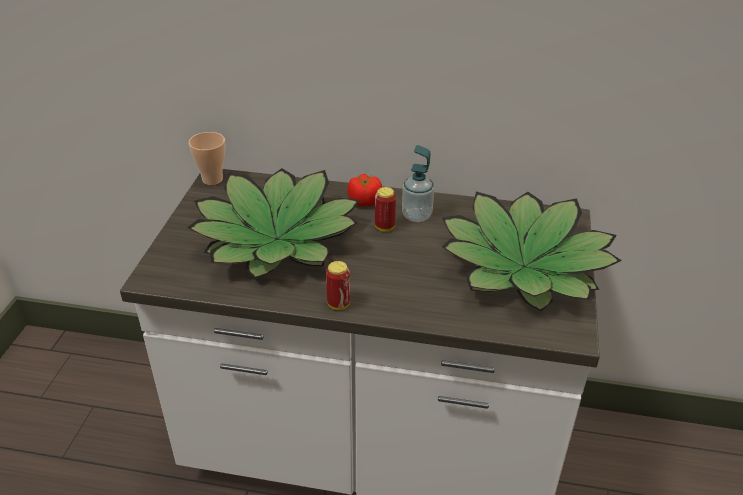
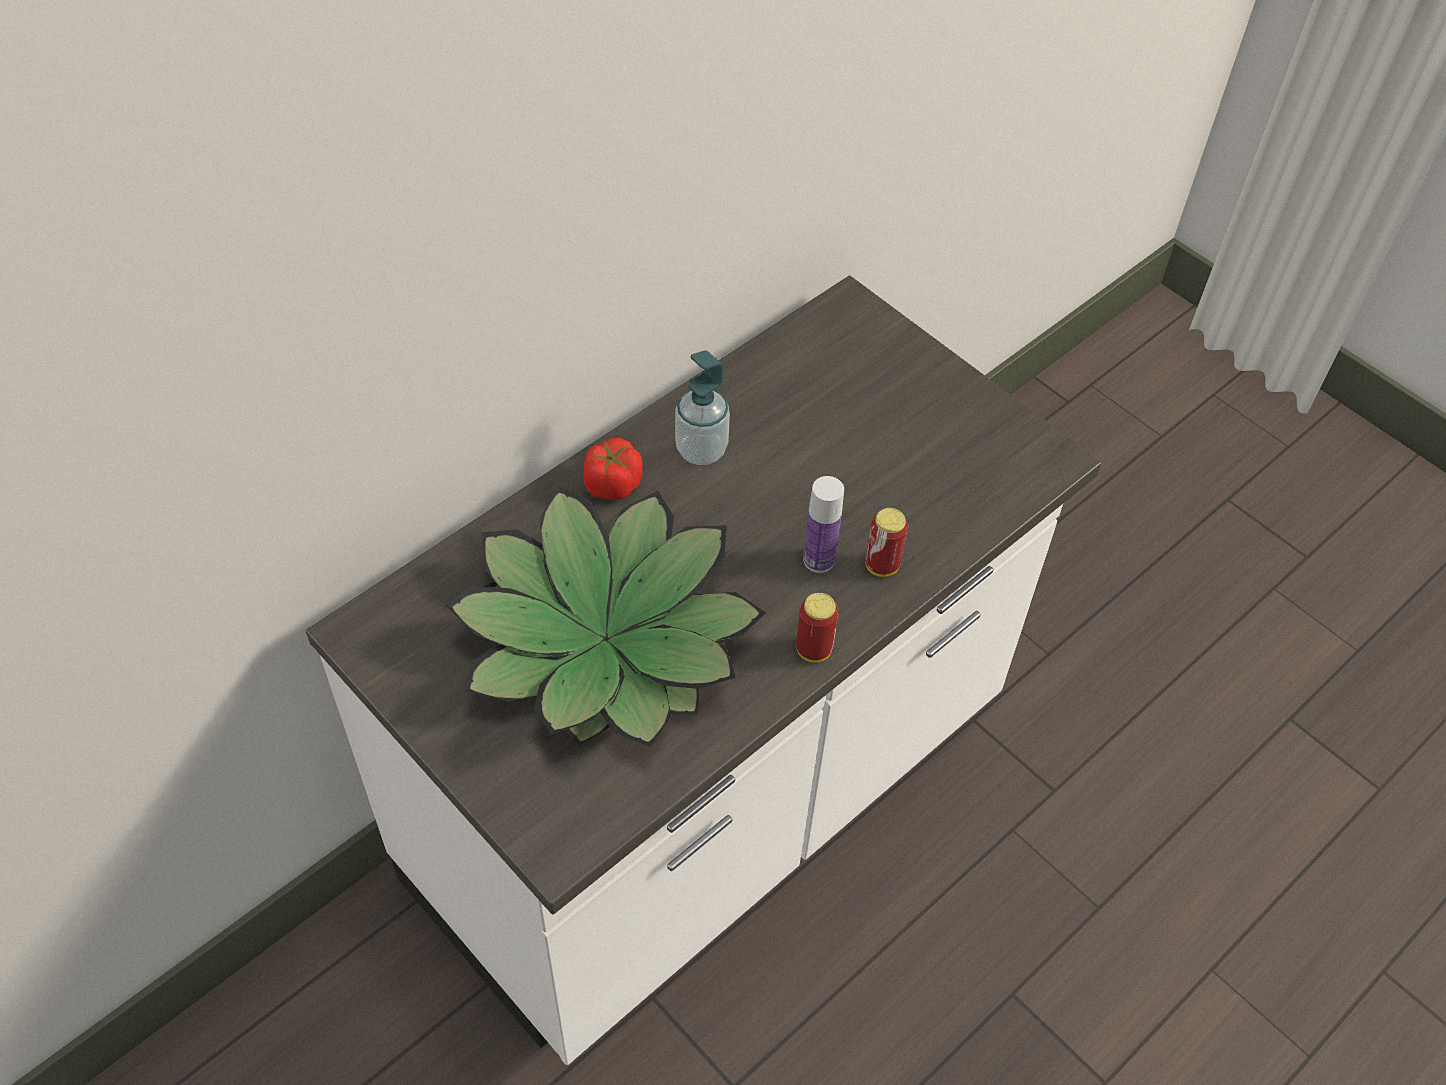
camera: 55 degrees left, 15 degrees up
(212, 179) = (360, 638): cup -> none
(384, 227) = (694, 500): can -> can (882, 565)
(396, 280) = (819, 560): none -> bottle
(524, 266) = (903, 415): potted plant -> none

